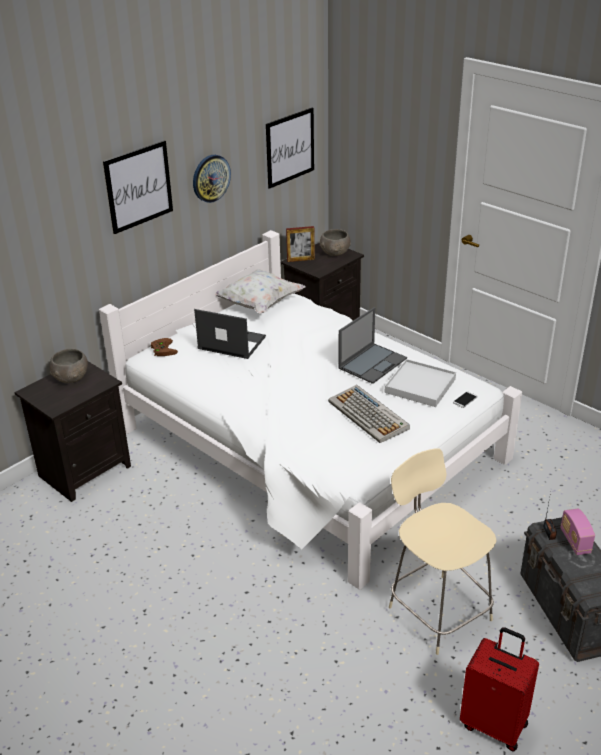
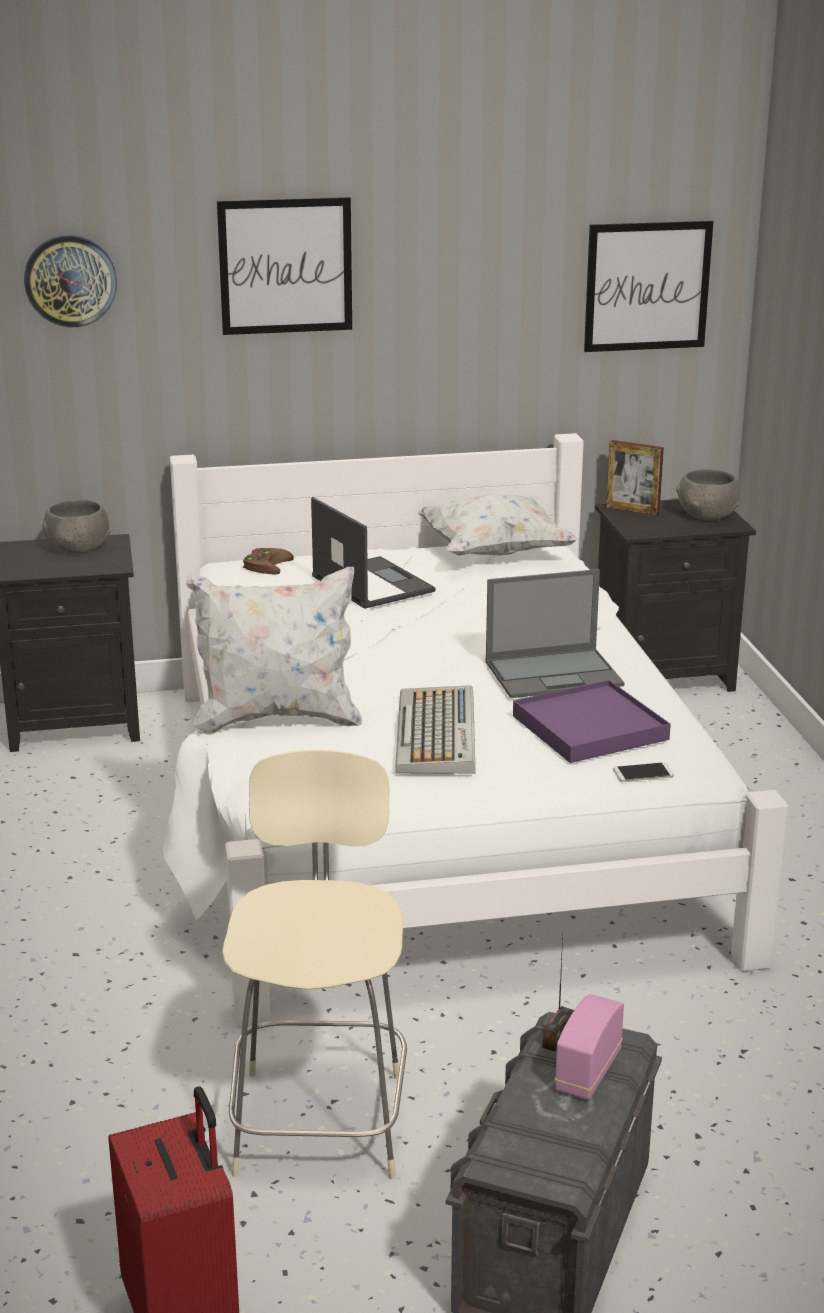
camera: 35 degrees right, 10 degrees down
(211, 178) = (447, 294): wall clock -> wall clock (70, 280)
(292, 437) = (276, 719): none -> white pillow
(420, 386) = (589, 728): white tray -> purple tray

